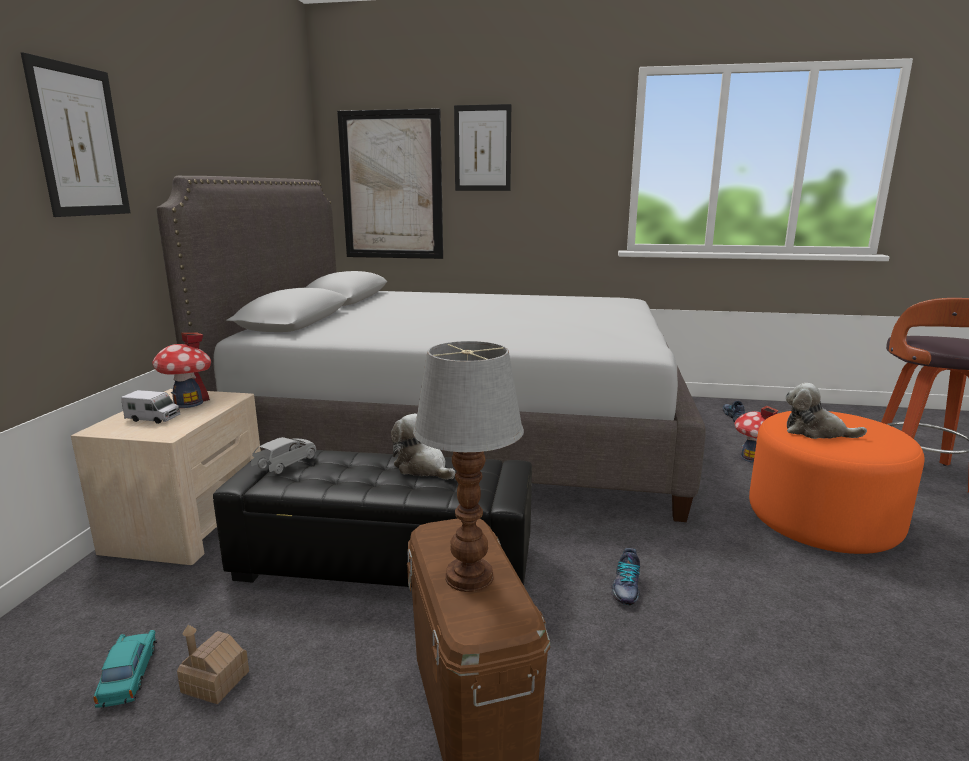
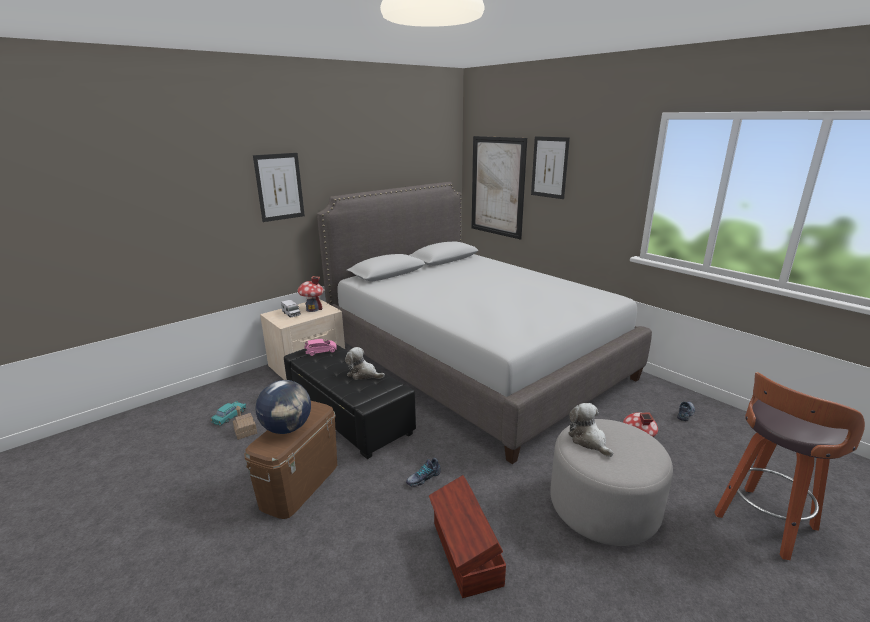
camera: 40 degrees right, 5 degrees up
(286, 463) = (321, 351): grey toy car -> pink toy car
(423, 468) = (363, 374): plush toy -> plush toy turned 60 degrees counterclockwise
(471, 577) = (287, 429): table lamp -> globe
(813, 643) = (465, 554): none -> brown storage box
(823, 521) = (603, 507): orange ottoman -> grey ottoman

